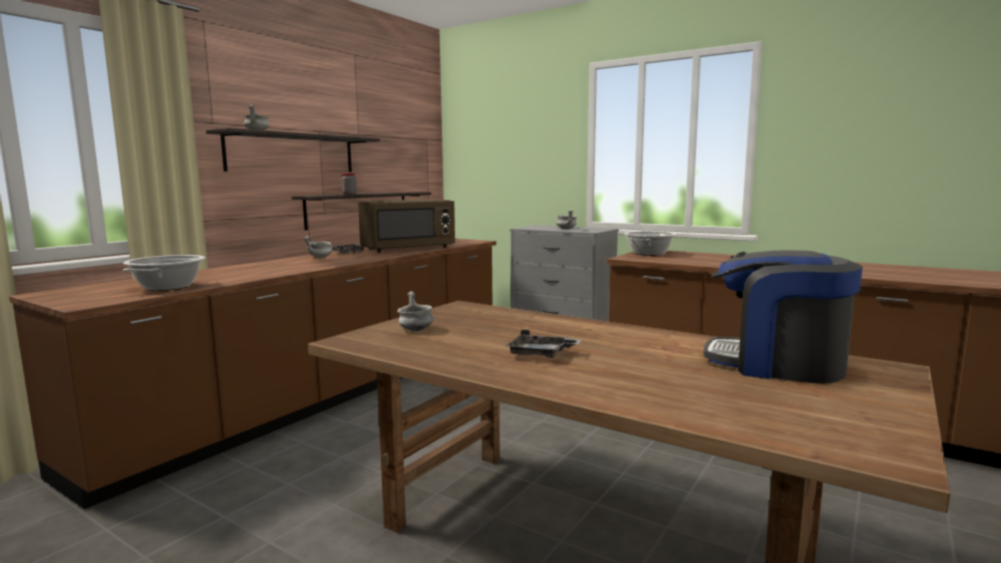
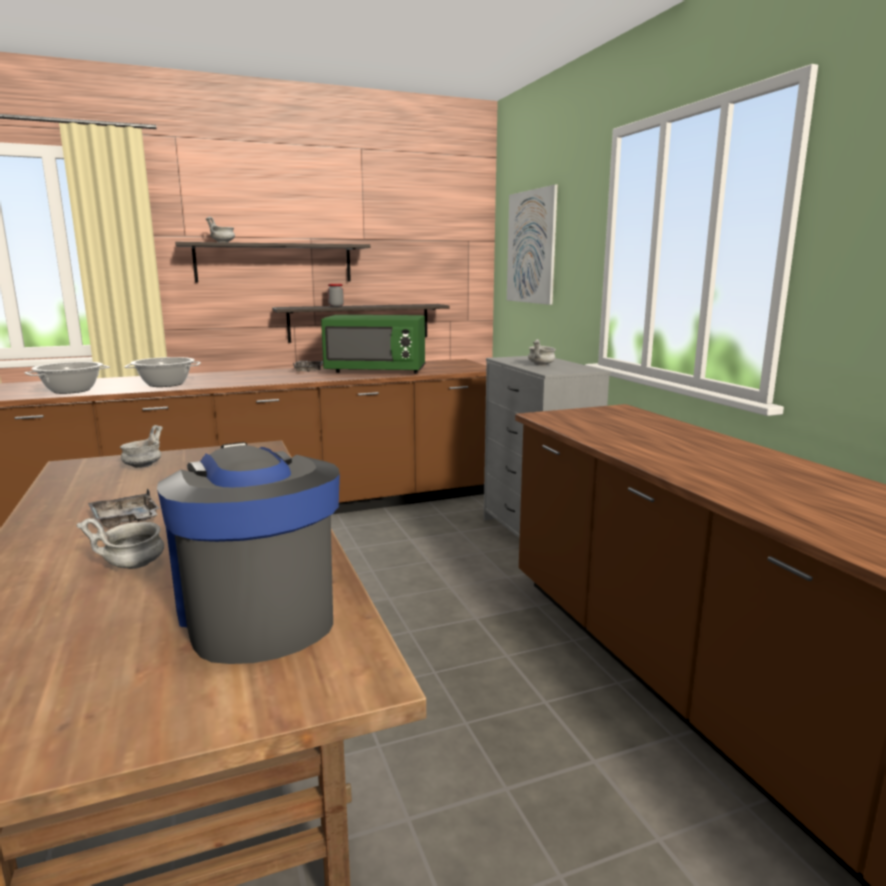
camera: 35 degrees right, 5 degrees up
(320, 257) = (269, 373): grey bowl -> grey bowl (133, 566)
(408, 248) = (376, 371): brown microwave -> green microwave
(496, 145) = (531, 247): none -> picture
(649, 253) = (598, 413): cooking pot -> cooking pot (166, 384)

